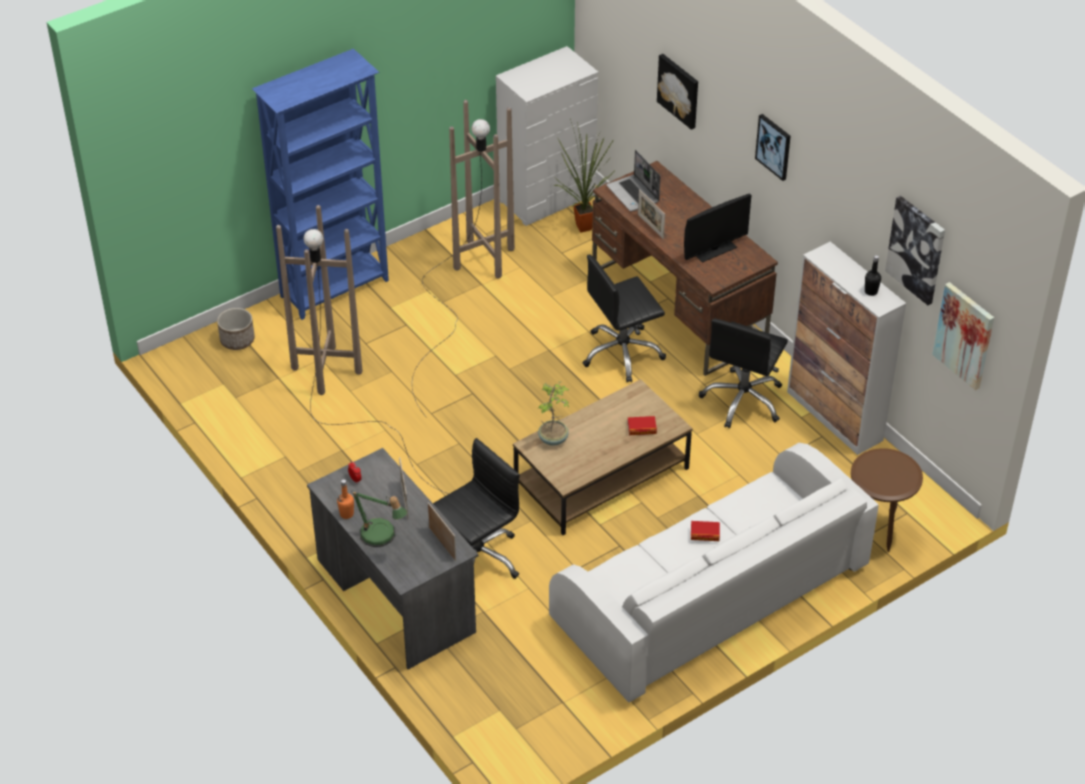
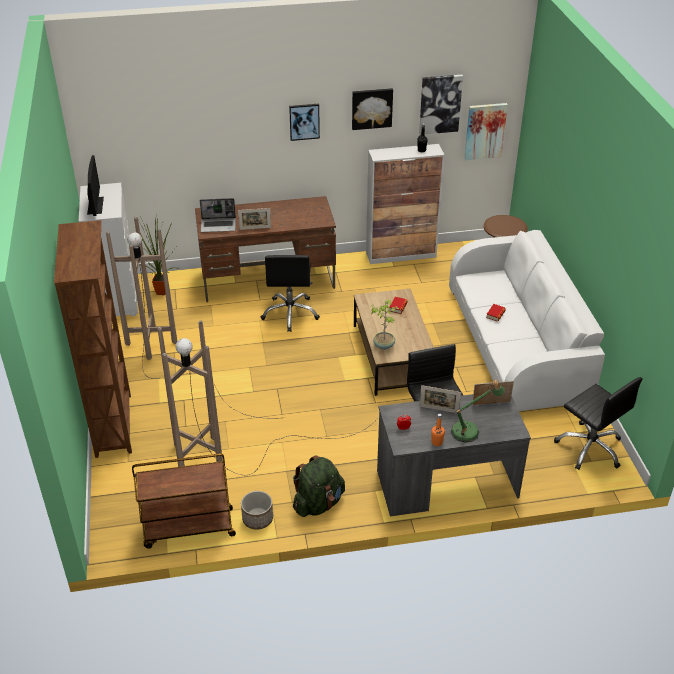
camera: 65 degrees left, 5 degrees down
(219, 406) = (188, 528): none -> brown cart
(237, 340) = (122, 496): planter -> planter (257, 519)
(306, 494) = (318, 503): none -> green backpack
(336, 289) = (114, 424): blue bookcase -> brown bookcase
(679, 90) = (203, 144): picture -> picture (371, 108)
(714, 249) = (296, 213): monitor -> monitor (95, 205)
(743, 400) = (365, 281): black office chair -> black office chair (590, 447)

